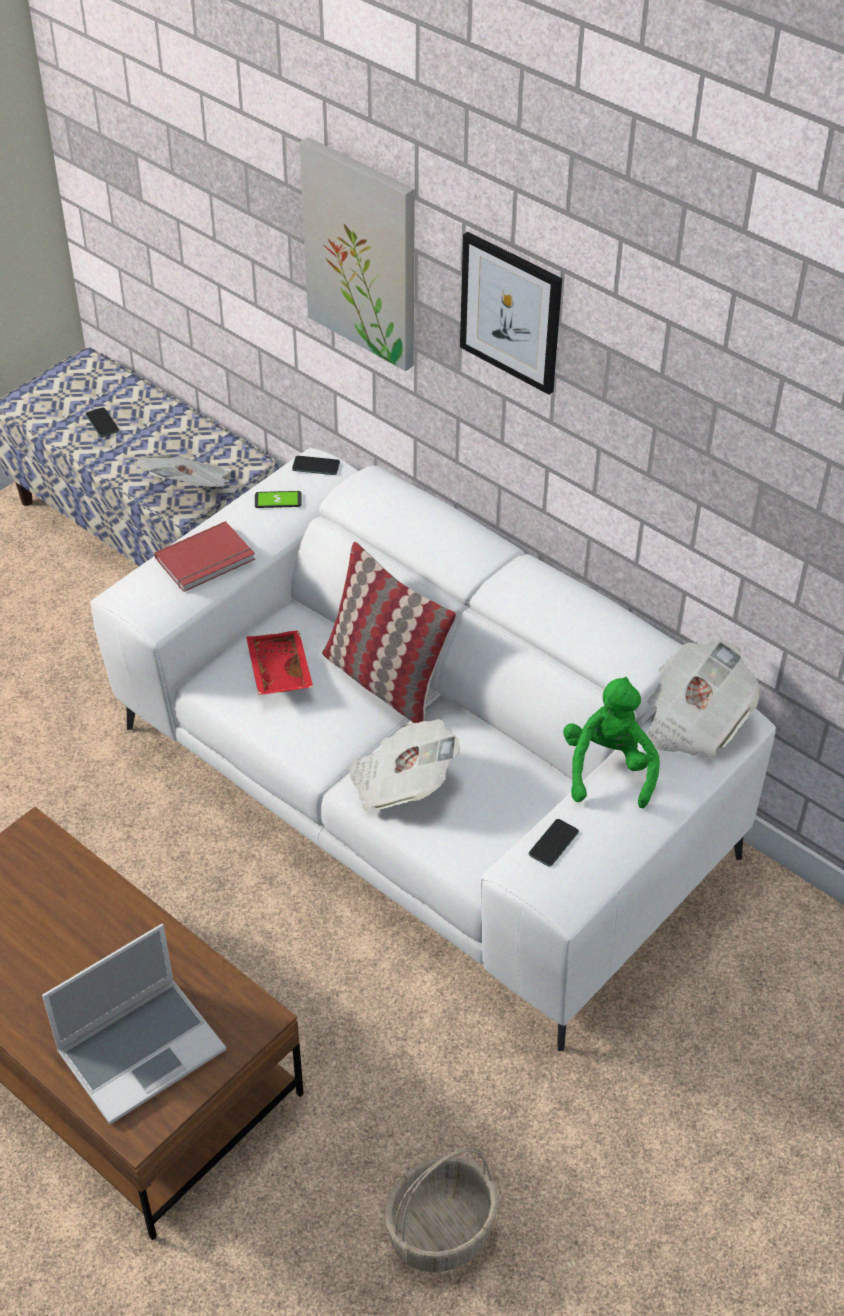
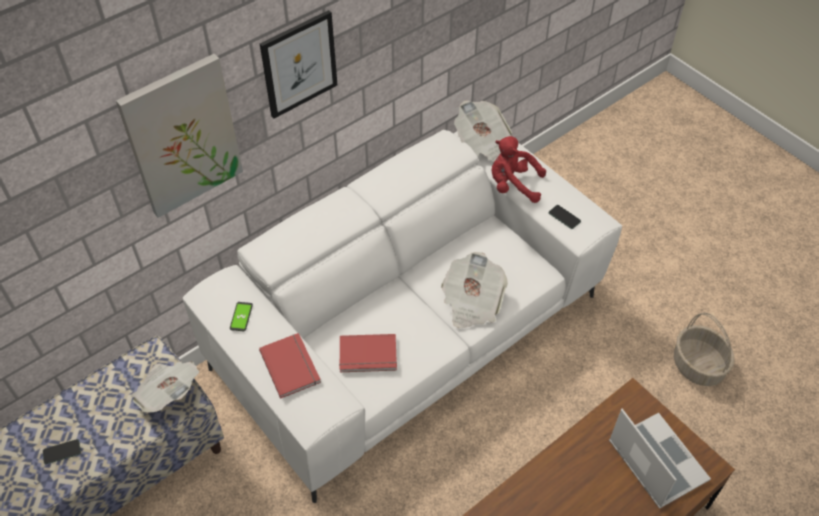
camera: 80 degrees left, 5 degrees up
(277, 671) = (368, 356): red tray -> red book
(316, 466) = (212, 291): phone -> none
(384, 680) = (387, 300): pillow -> none
(608, 768) = (513, 185): green plush toy -> red plush toy

